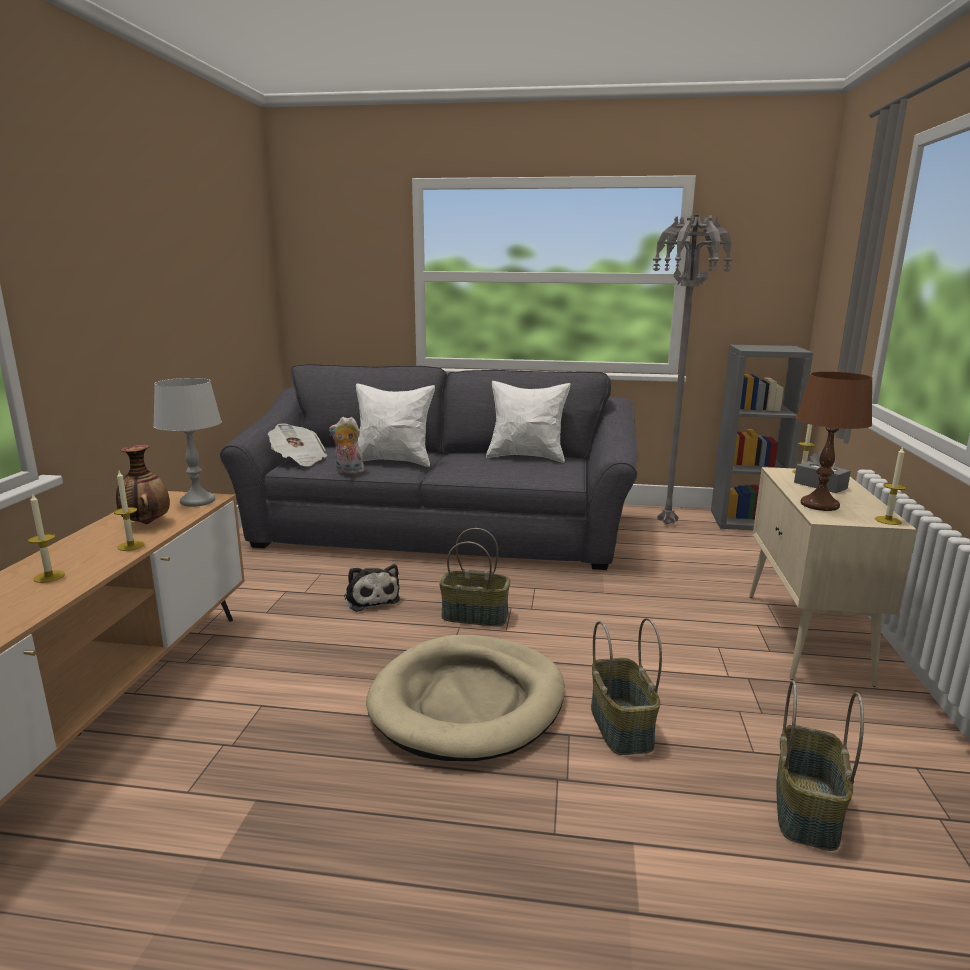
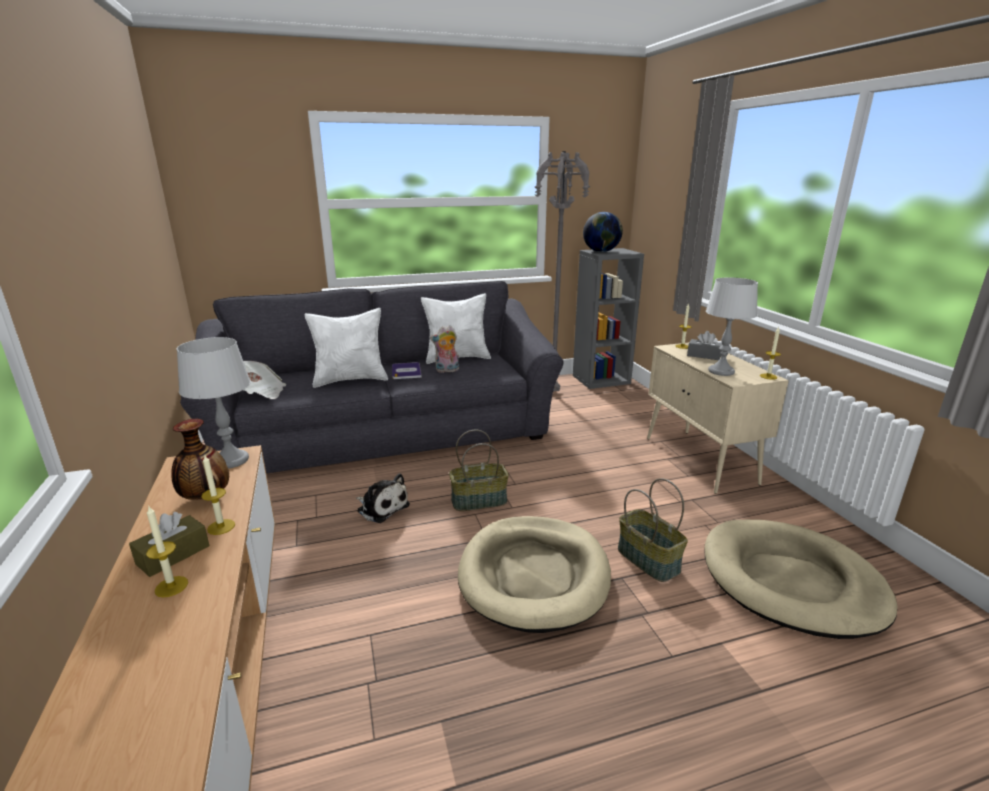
camera: 25 degrees left, 5 degrees up
(76, 556) = (173, 555): none -> brown tissue box
(348, 471) = (318, 397): plush toy -> plush toy (447, 370)
(456, 461) = (406, 371): none -> book
(754, 347) = (601, 251): none -> globe
(808, 811) = (791, 581): basket -> beige dog bed
(819, 505) = (720, 371): brown table lamp -> grey table lamp

